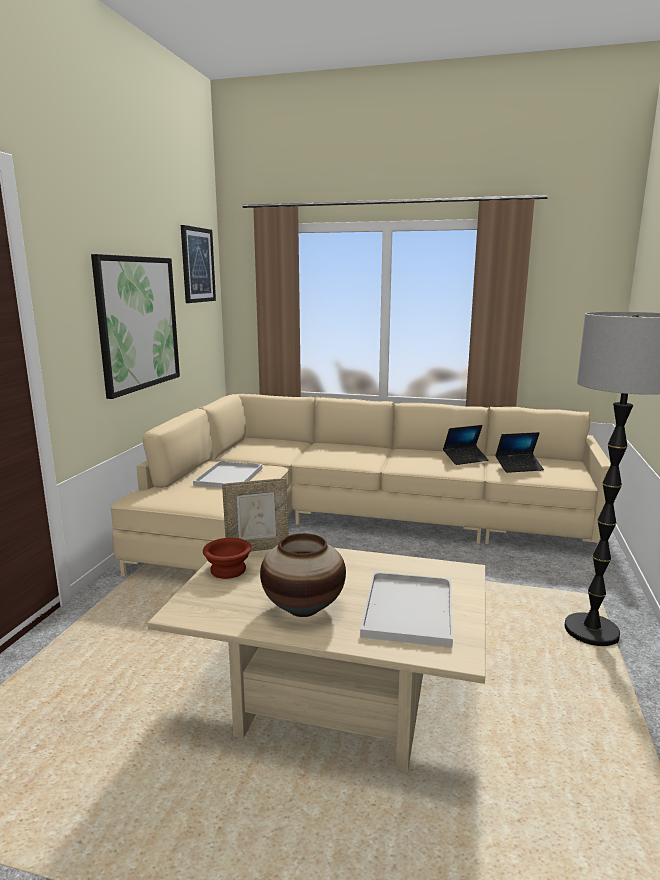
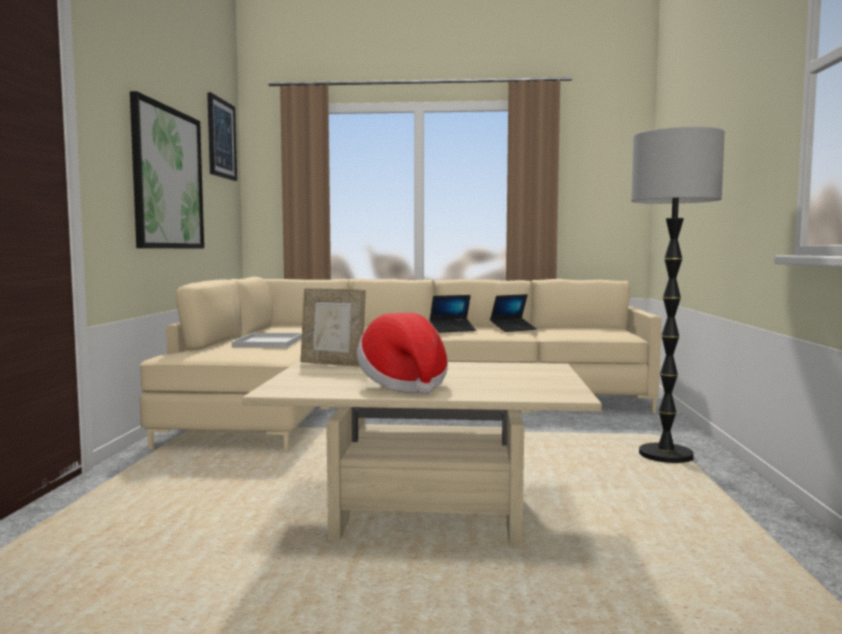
camera: 10 degrees left, 10 degrees down
(229, 570) = (311, 373): brown bowl -> none
(257, 548) = (333, 364): picture frame -> picture frame turned 45 degrees clockwise
(303, 608) = (403, 385): vase -> hat
(407, 608) = (507, 381): white tray -> none
(519, 467) = (568, 331): laptop -> laptop (453, 330)

